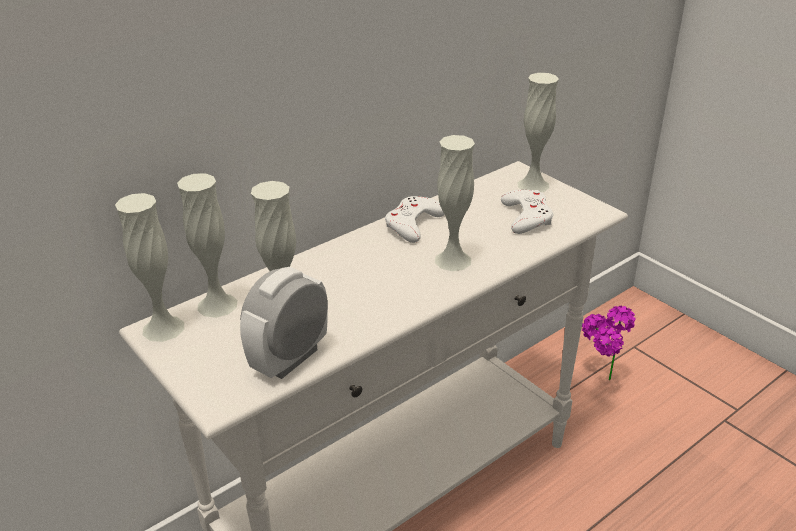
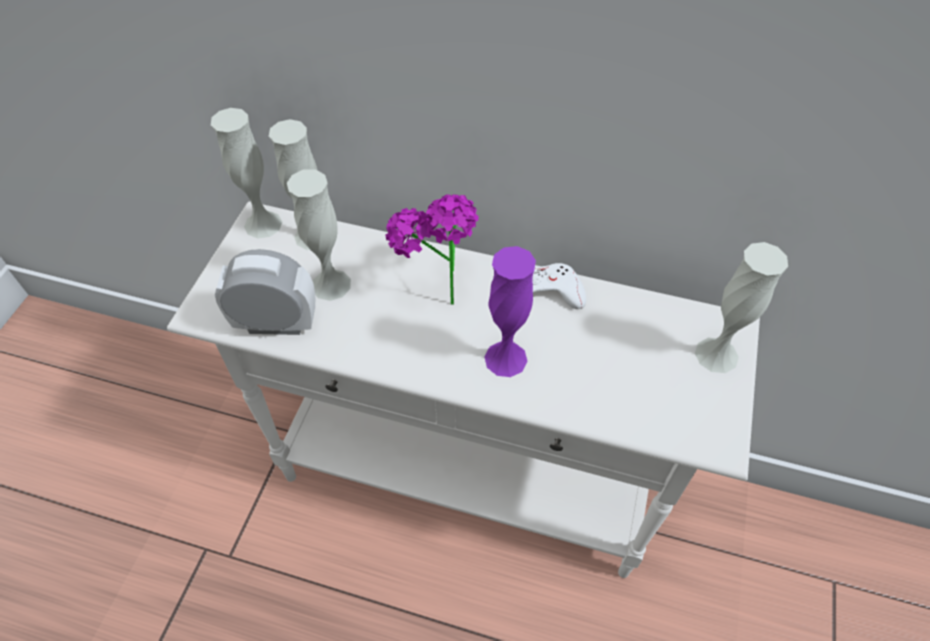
camera: 55 degrees right, 20 degrees up
(453, 260) = (505, 358): white vase -> purple vase
(526, 216) = (643, 380): white game controller -> none
(599, 381) = (745, 570): potted plant -> potted plant (439, 294)

